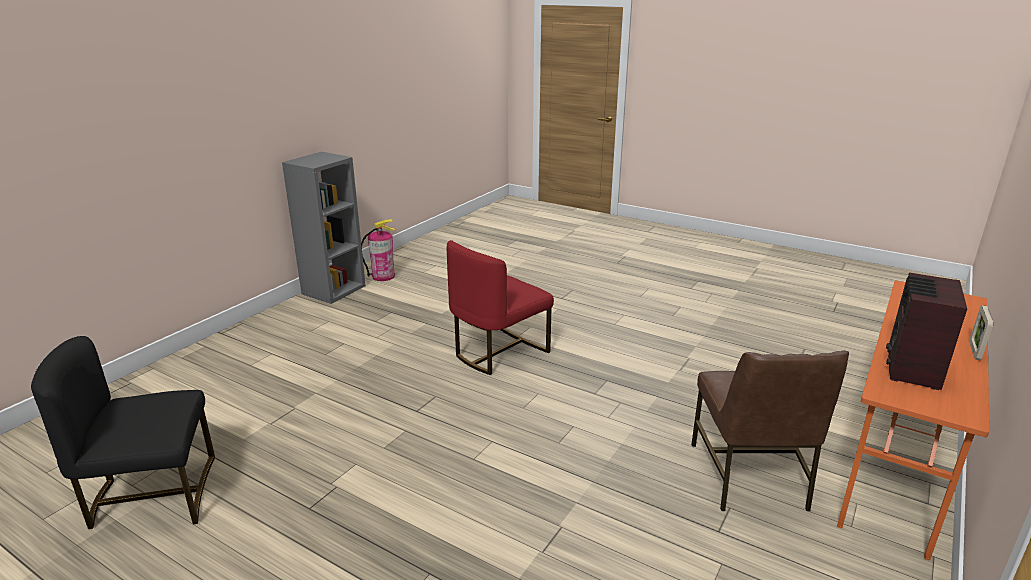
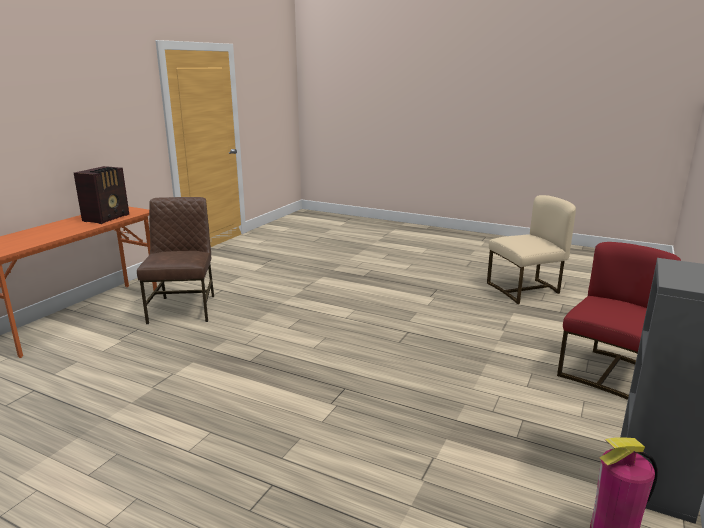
camera: 175 degrees right, 5 degrees down
(153, 496) = (525, 290): black chair -> beige chair
(498, 352) = (355, 384): red chair -> red chair (608, 373)
(974, 351) = (50, 224): picture frame -> none

